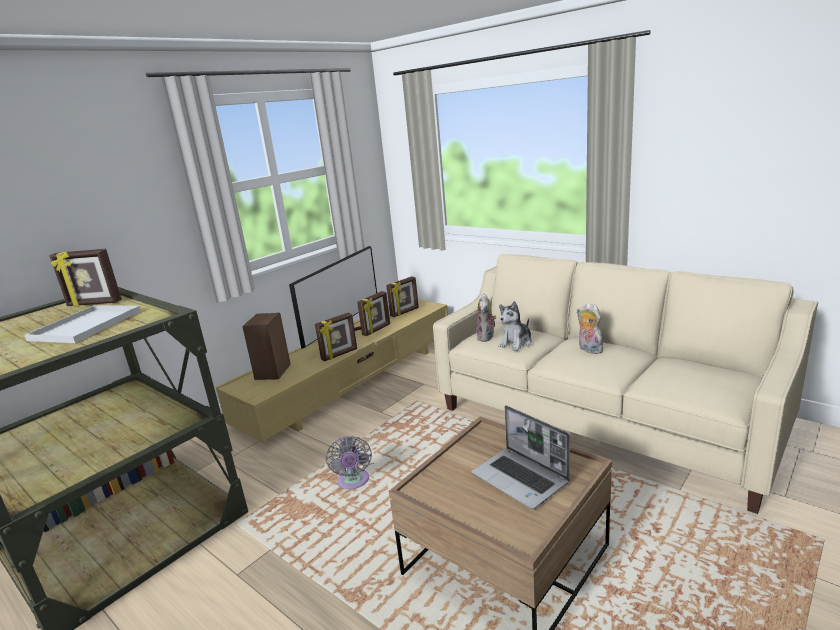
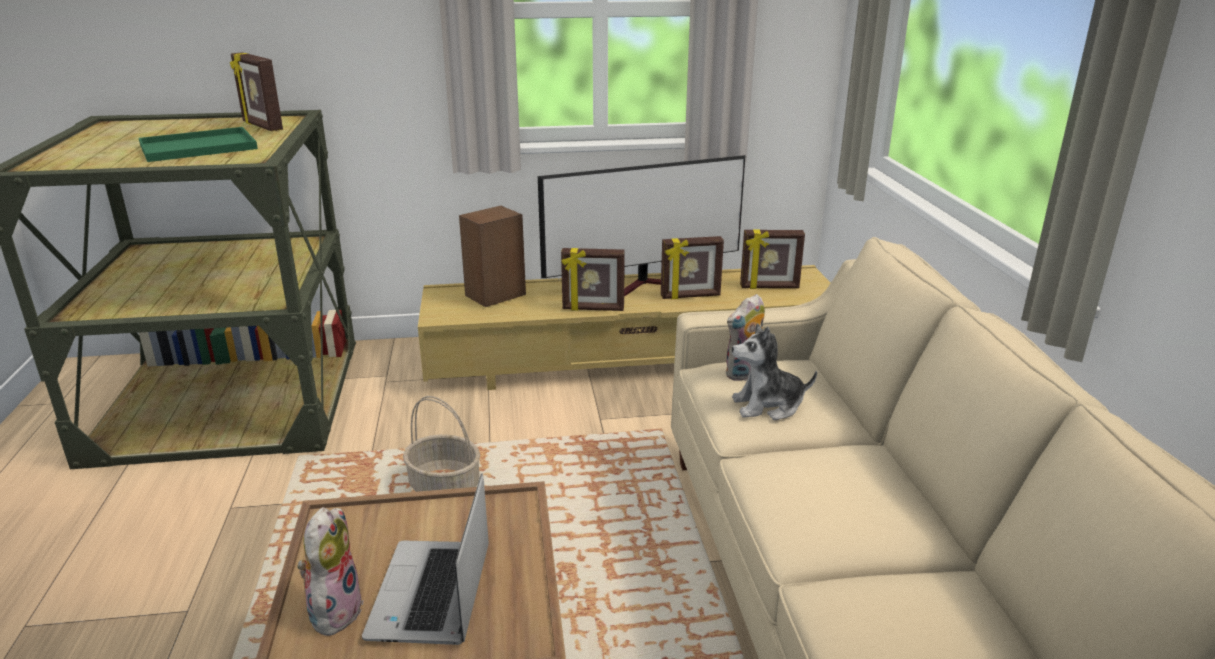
camera: 40 degrees right, 5 degrees up
(87, 324) = (200, 146): white tray -> green tray
(353, 482) = (445, 486): grey fan -> basket
(588, 349) = (852, 479): plush toy -> plush toy (334, 610)

